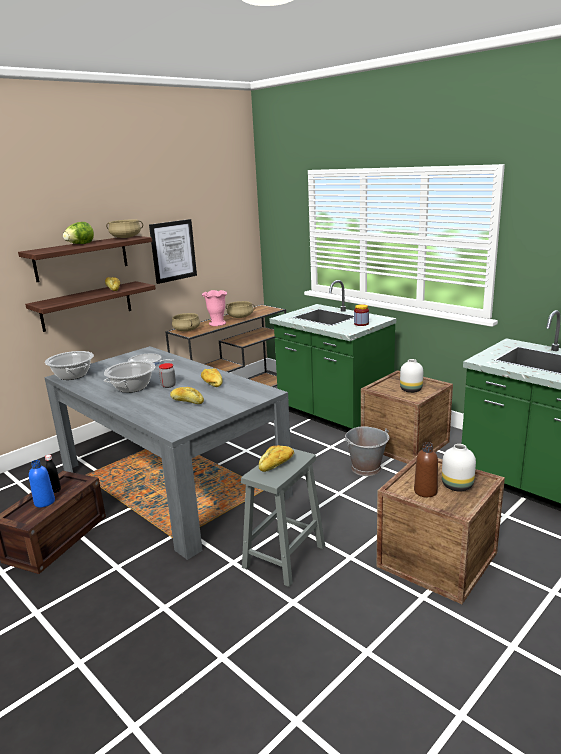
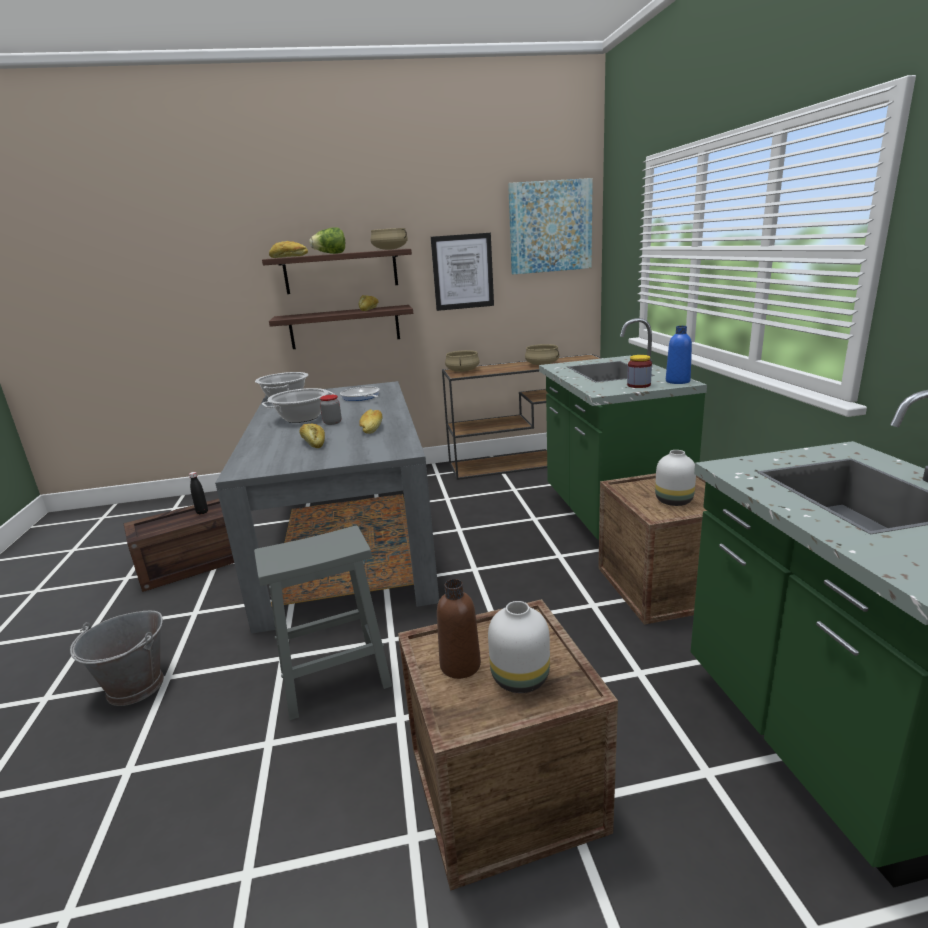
camera: 35 degrees right, 0 degrees up
(44, 502) = (179, 520): blue bottle -> blue bottle (677, 381)
(217, 324) = (505, 368): pink vase -> none
(228, 213) = (550, 227): none -> picture
(277, 464) = (312, 546): bread -> bread (289, 257)
(366, 468) = (570, 601): grey bucket -> grey bucket (136, 687)

